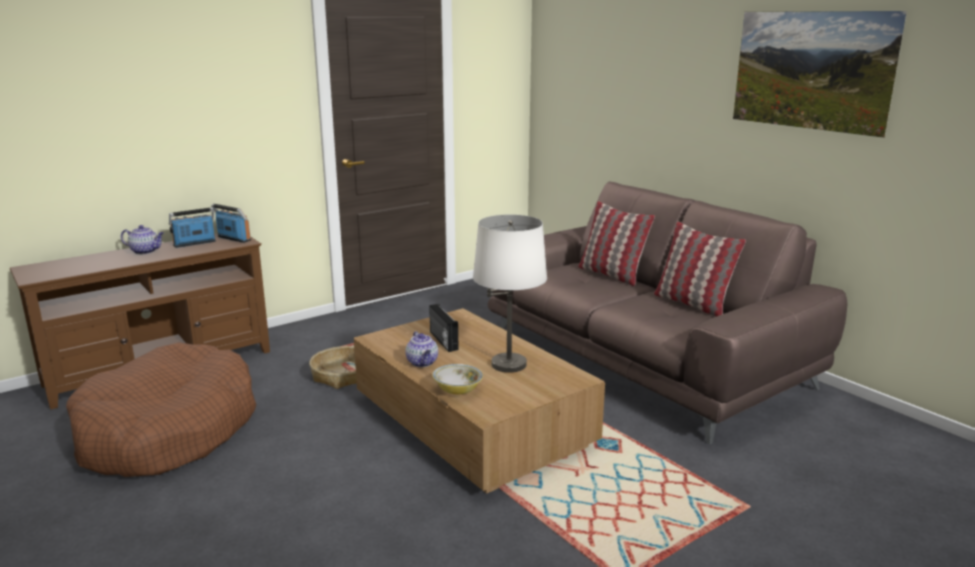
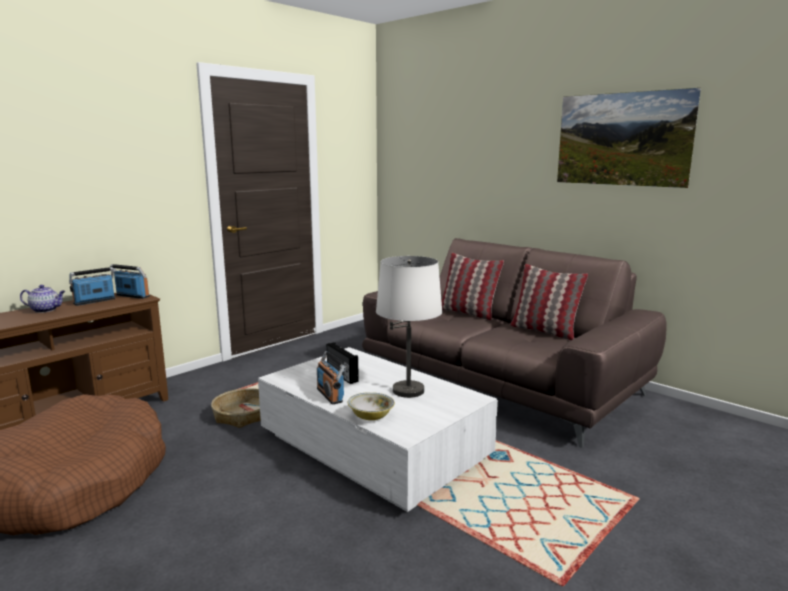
camera: 10 degrees left, 5 degrees down
(422, 363) = (330, 395): teapot -> radio
(472, 423) = (373, 448): brown coffee table -> white coffee table

